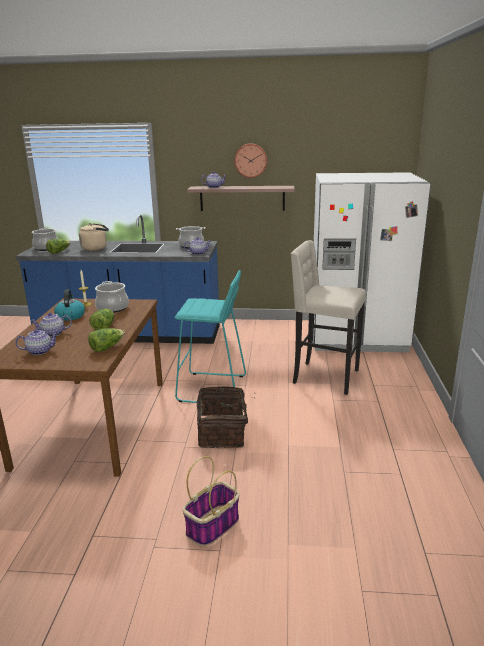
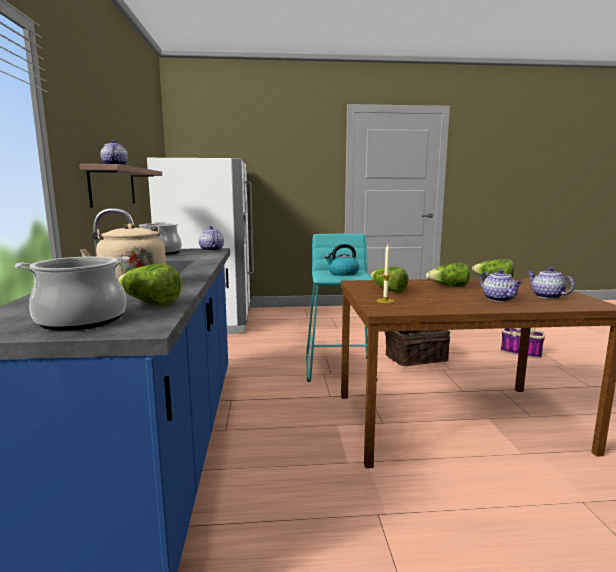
camera: 100 degrees left, 10 degrees down
(70, 316) = (436, 301): kettle -> kettle (343, 273)
(112, 308) = (388, 290): cooking pot -> lettuce
(251, 160) = (113, 132): wall clock -> none
(324, 377) = (299, 330): beige stool -> none

